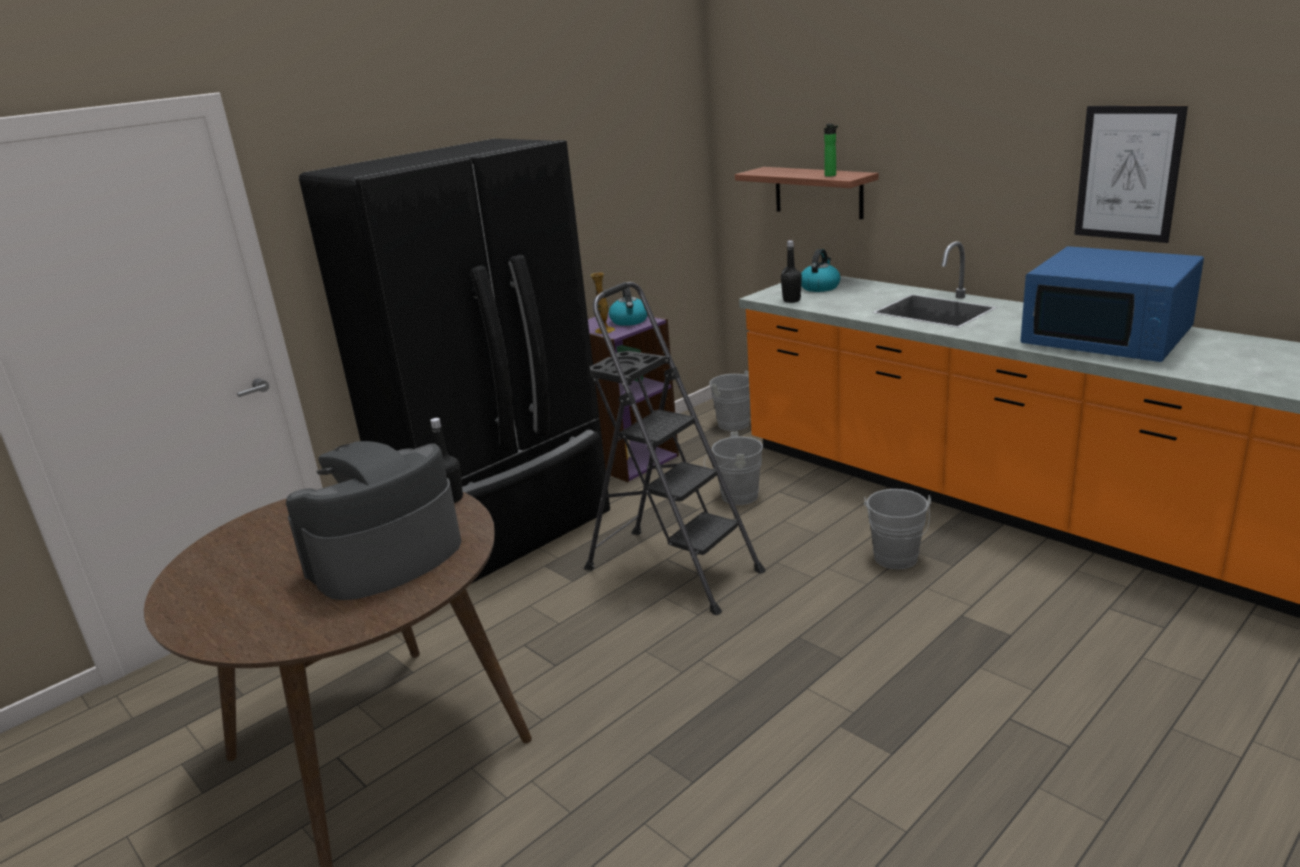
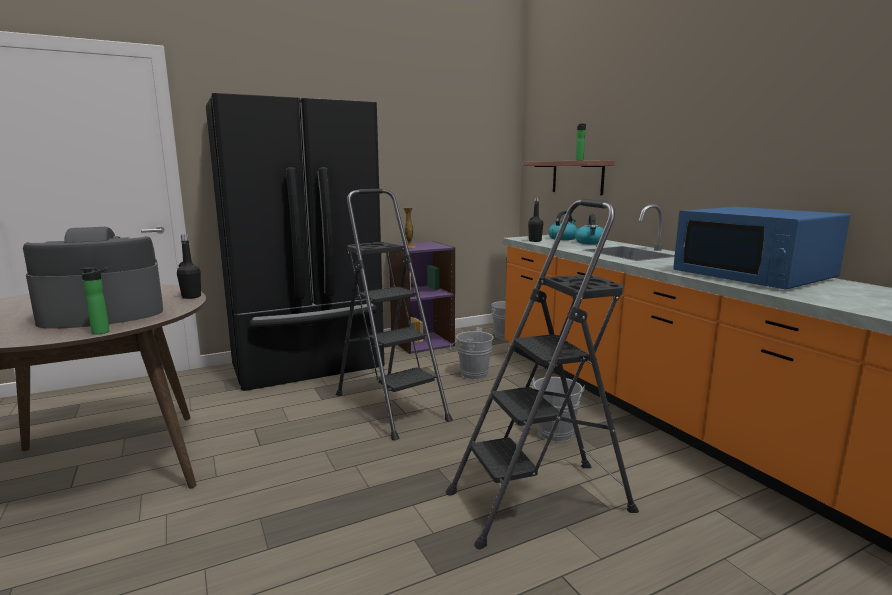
camera: 15 degrees right, 10 degrees down
(445, 586) = (103, 332): none -> bottle
(629, 321) = (431, 245): kettle -> kettle (590, 243)
(937, 645) = (542, 500): none -> step ladder
(1128, 173) = (791, 148): picture -> none

